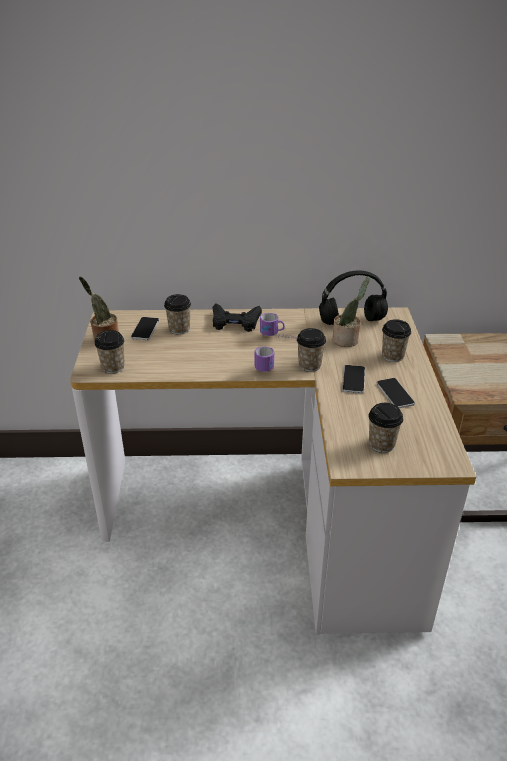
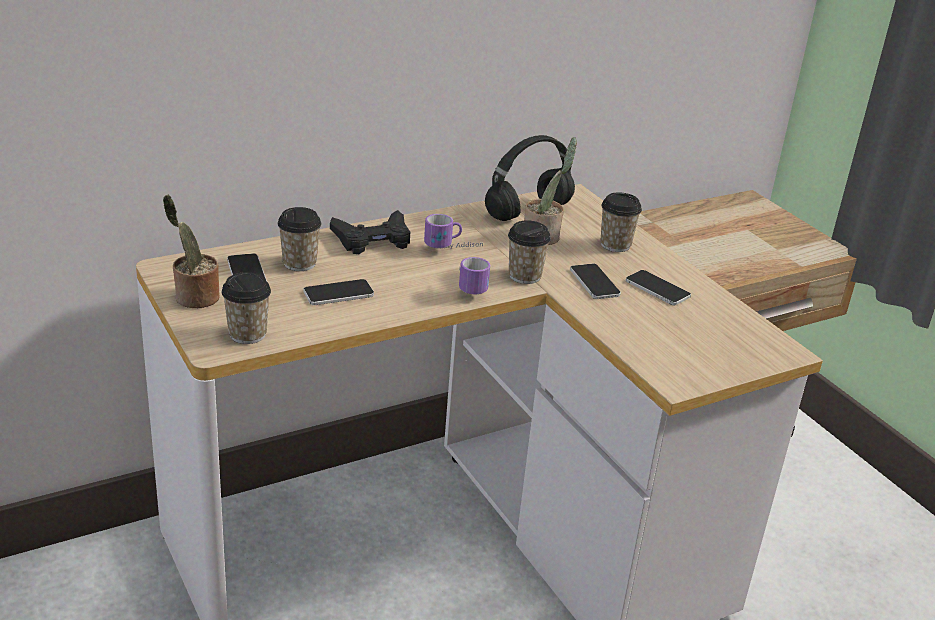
camera: 30 degrees left, 5 degrees down
(185, 353) = (338, 293): none -> phone
(381, 444) = (694, 350): cup -> none

